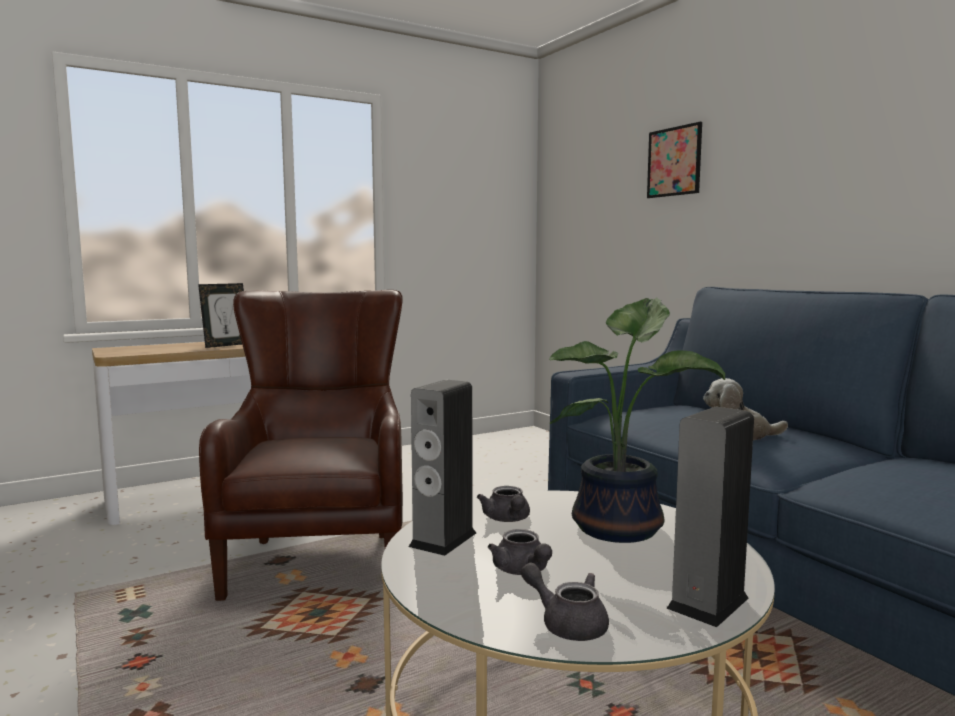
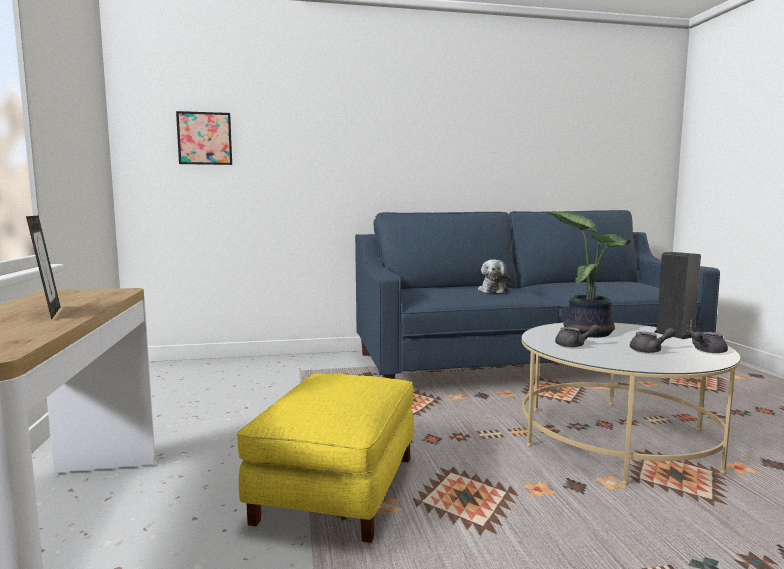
camera: 70 degrees left, 0 degrees up
(320, 552) = (336, 488): brown armchair -> yellow ottoman
(443, 539) = (608, 358): speaker -> none
(674, 161) = (298, 122): picture -> picture (204, 138)

